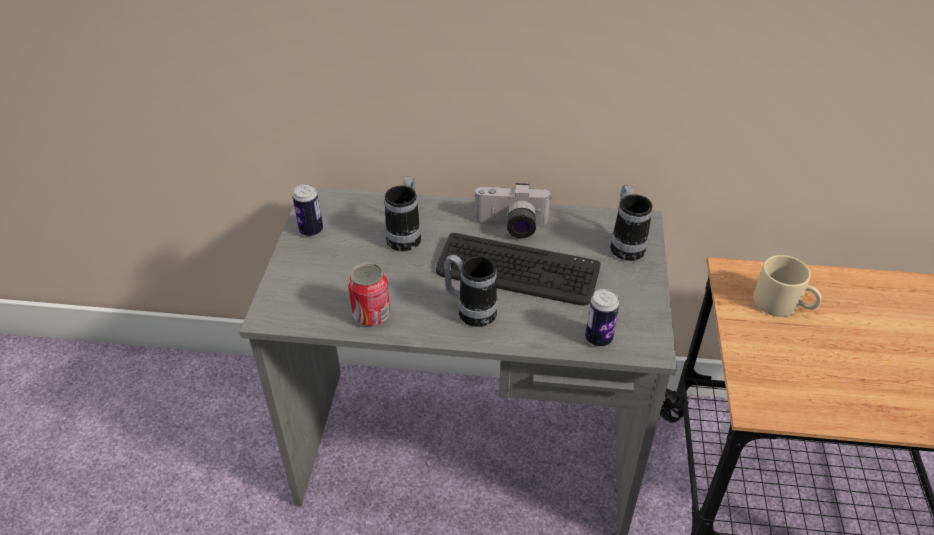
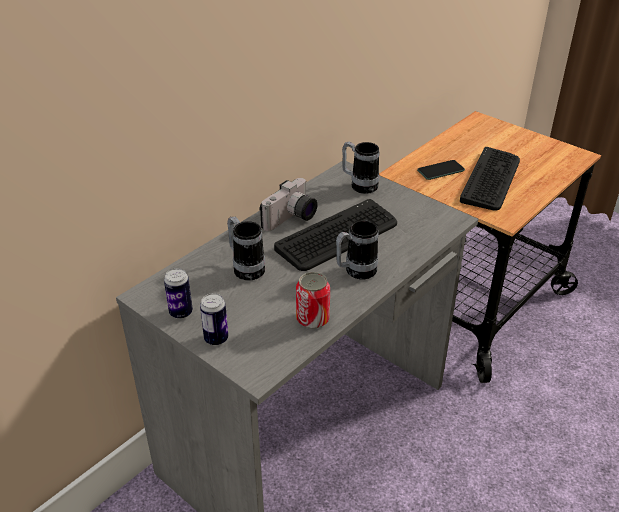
camera: 55 degrees left, 5 degrees down
(598, 338) = (430, 233): can -> can (216, 339)
(783, 304) = (440, 170): beige mug -> phone
(825, 358) = (491, 179): none -> keyboard

